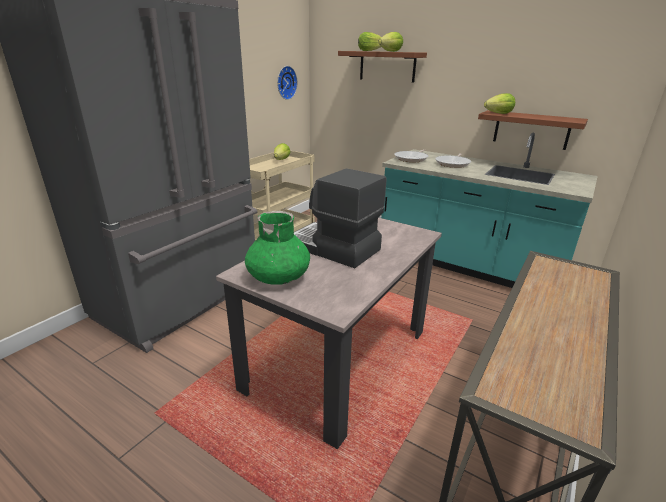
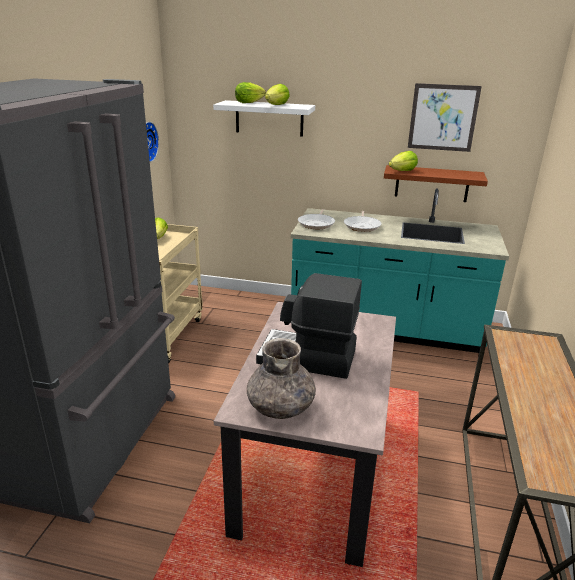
camera: 20 degrees left, 0 degrees up
(279, 277) = (281, 406): green vase -> grey vase
(387, 66) = (269, 118): brown shelf -> white shelf
(548, 61) = (443, 117): none -> picture

